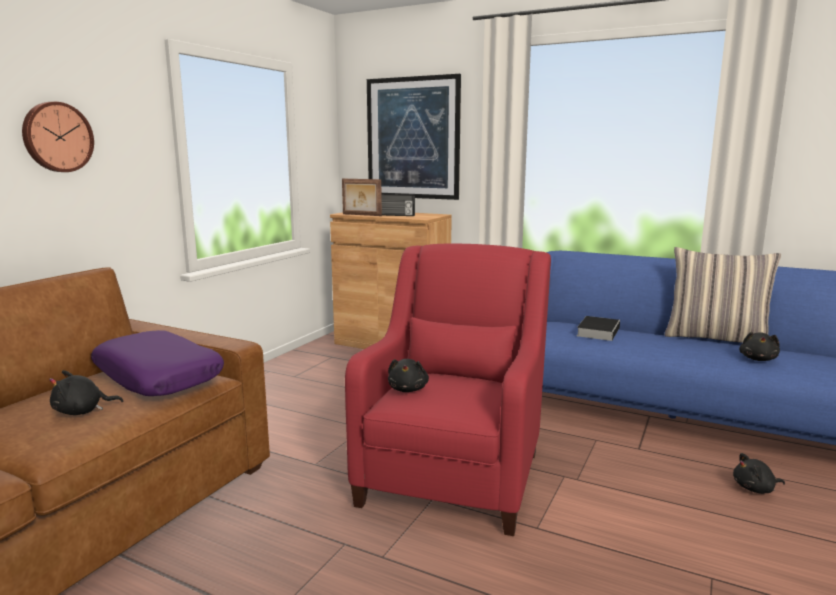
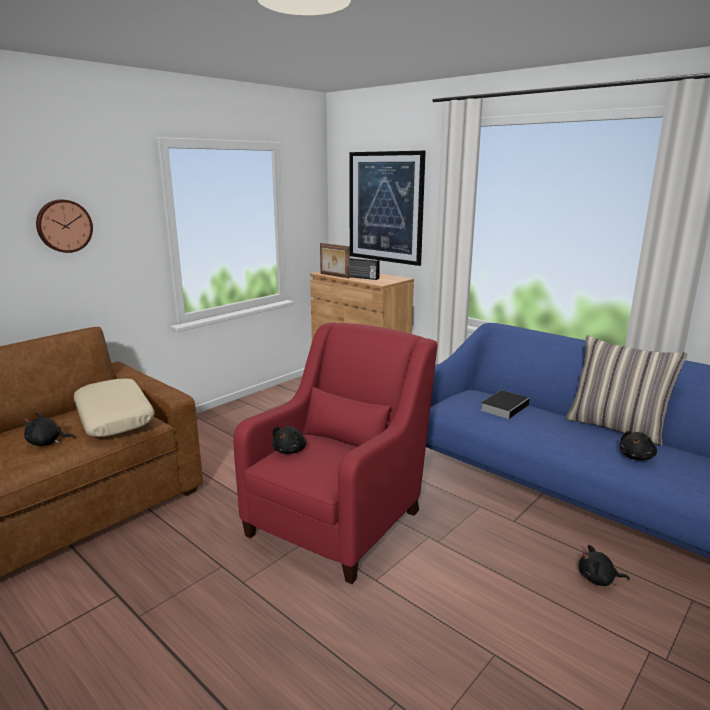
camera: 15 degrees right, 5 degrees up
(159, 377) = (115, 417): purple pillow -> beige pillow

